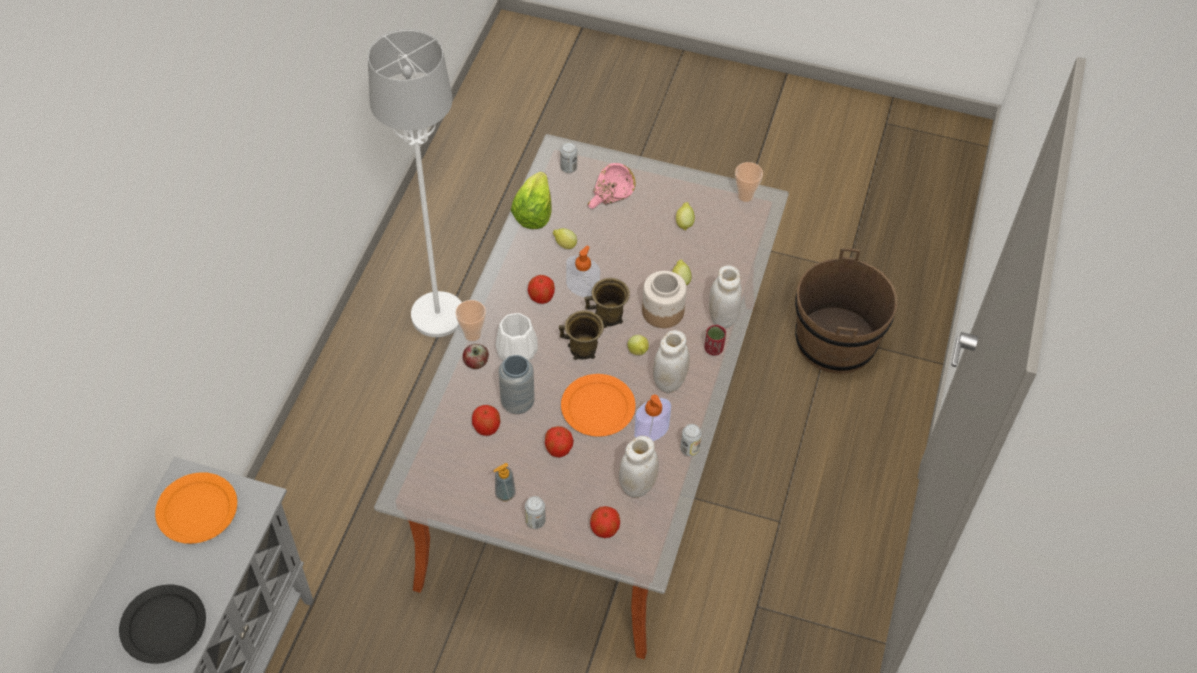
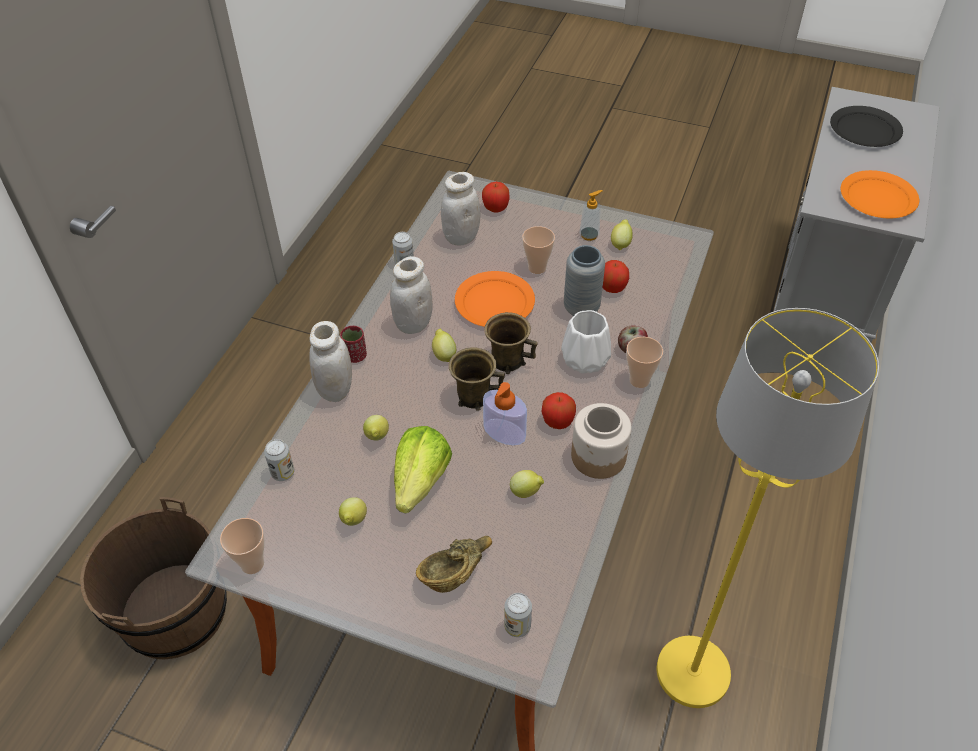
camera: 175 degrees left, 5 degrees down
(438, 315) = (692, 673): white floor lamp -> yellow floor lamp
(473, 483) = (620, 244): none -> lemon
(533, 213) = (571, 545): lettuce -> lettuce (420, 482)
(535, 521) = (559, 215): can -> can (283, 473)
(559, 449) = (537, 268): apple -> cup
(610, 197) = (456, 568): pink bowl -> brown bowl
(651, 430) = (440, 280): soap dispenser -> none
(662, 311) = (407, 399): jar -> jar (599, 456)

